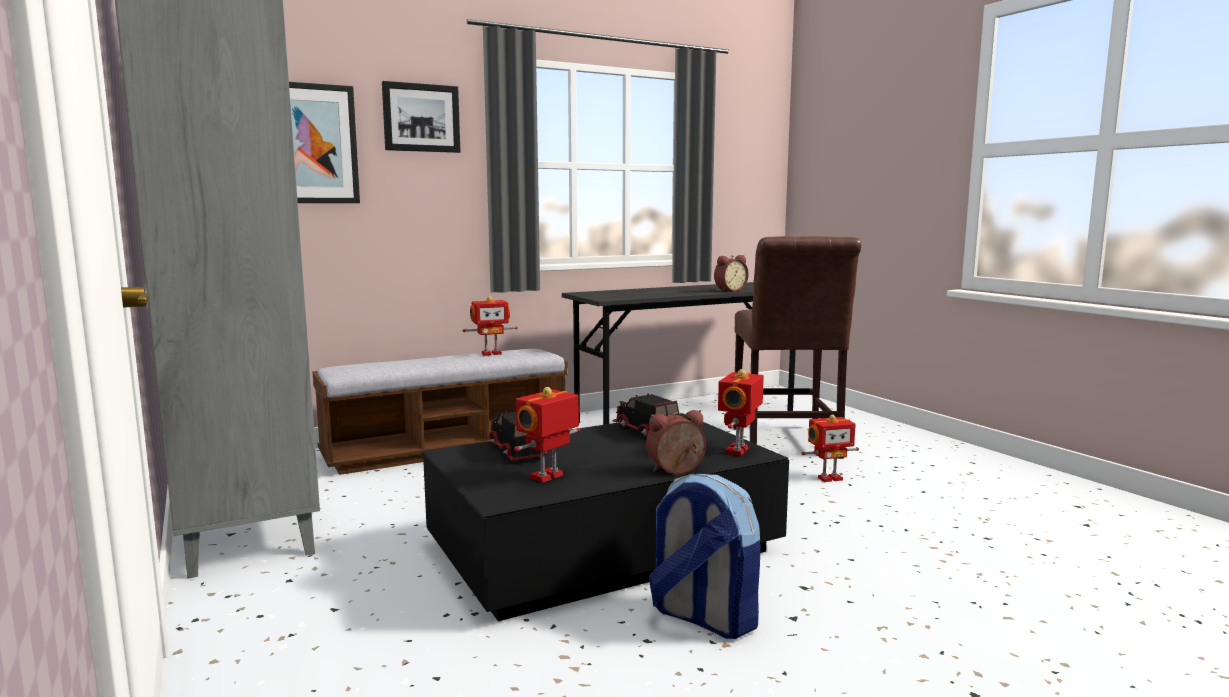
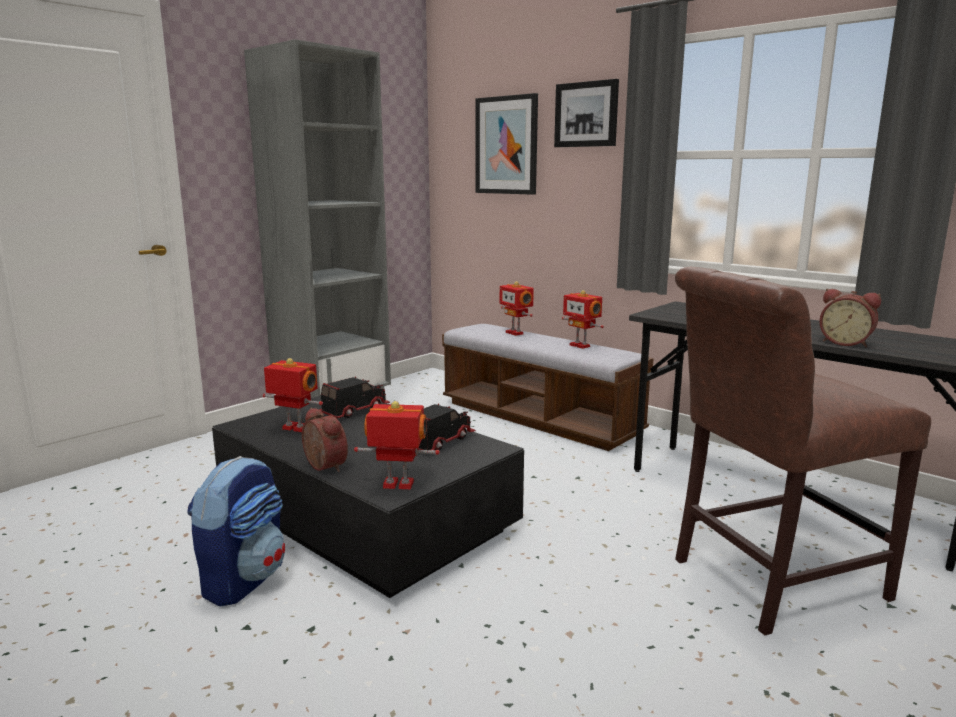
camera: 70 degrees right, 5 degrees up
(829, 478) = (659, 627): toy robot -> toy robot (515, 333)

